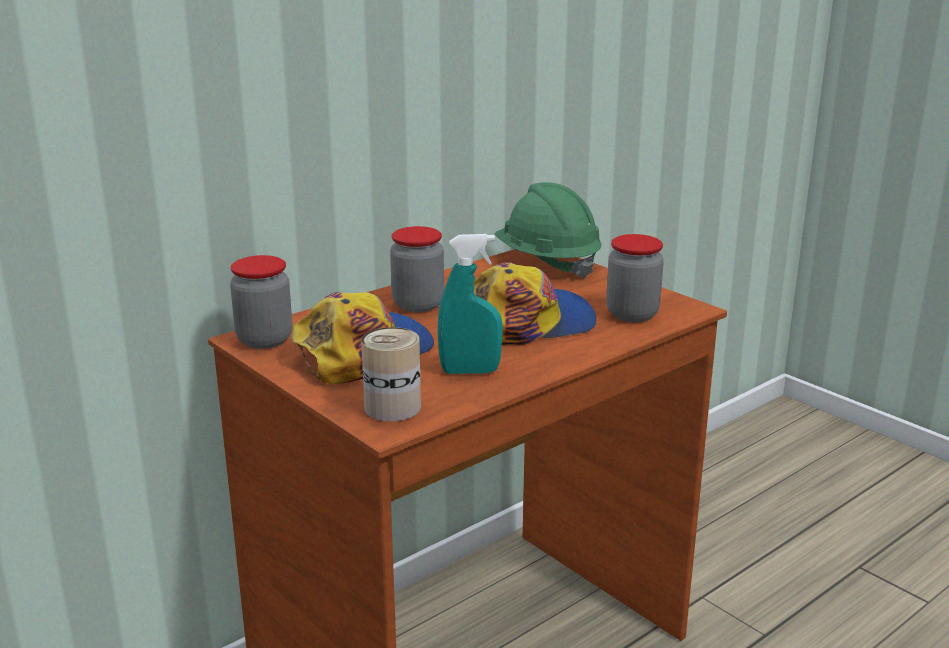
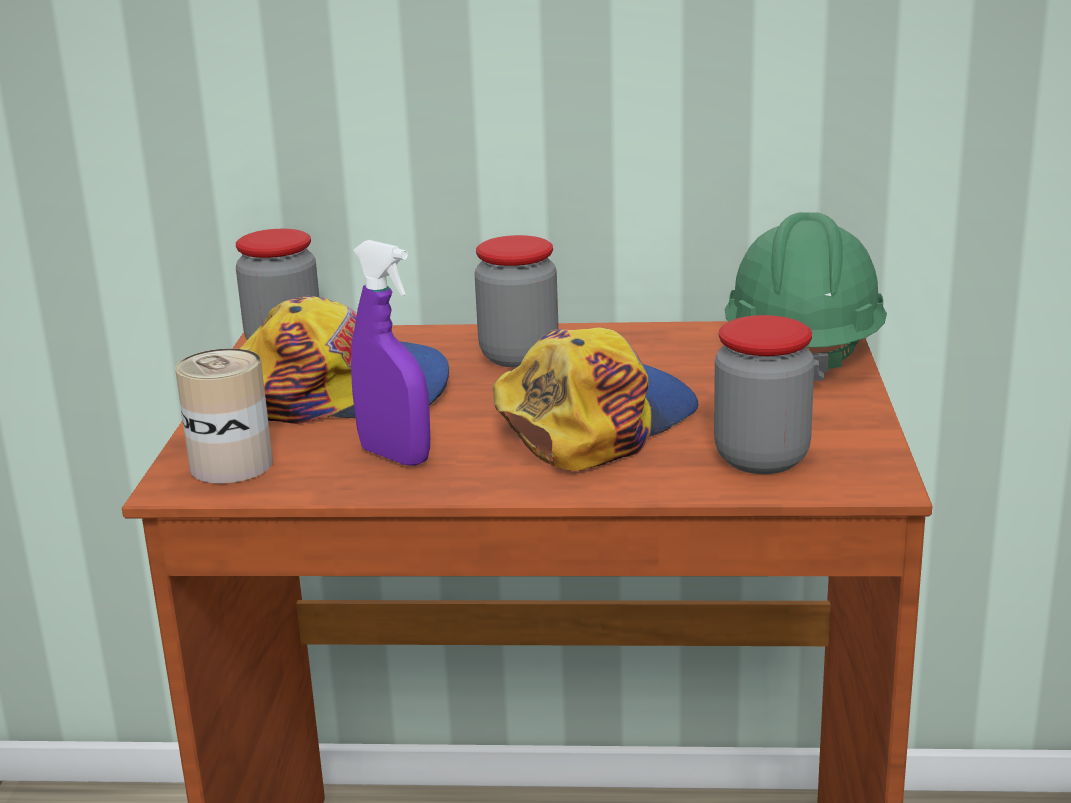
camera: 45 degrees right, 0 degrees up
(470, 371) = (395, 456): turquoise spray bottle -> purple spray bottle
(526, 322) = (594, 421): cap -> cap turned 75 degrees counterclockwise

